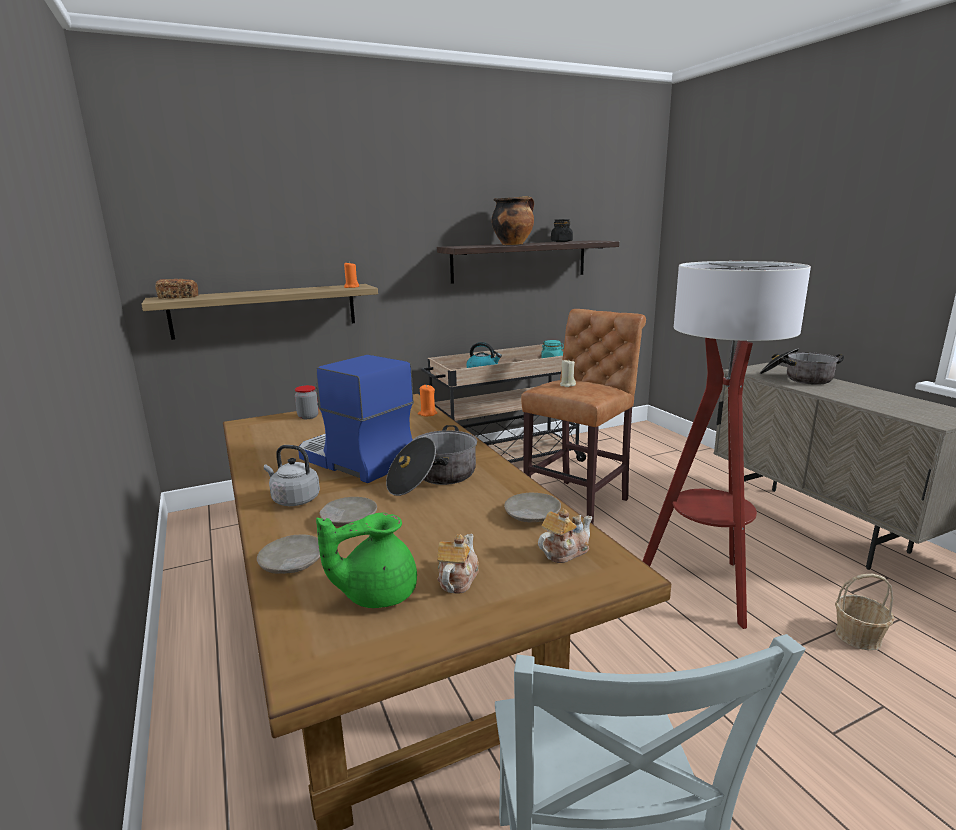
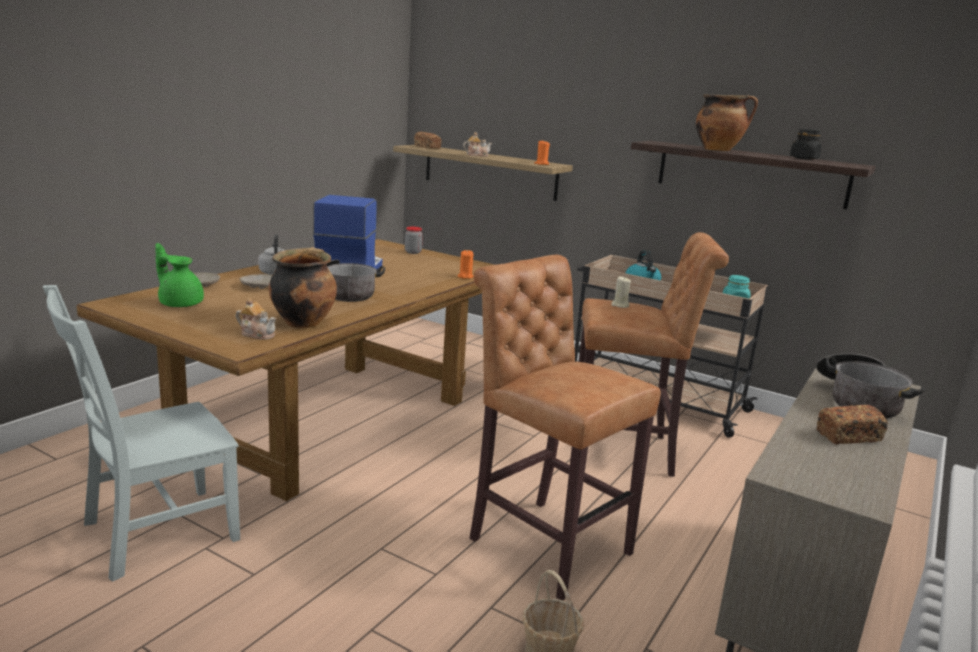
camera: 55 degrees right, 0 degrees up
(457, 579) = (205, 316): teapot -> teapot (476, 155)
(531, 516) = (303, 322): beige plate -> cooking pot
(704, 587) = (543, 542): floor lamp -> brown stool
(861, 394) = (848, 436): none -> bread

